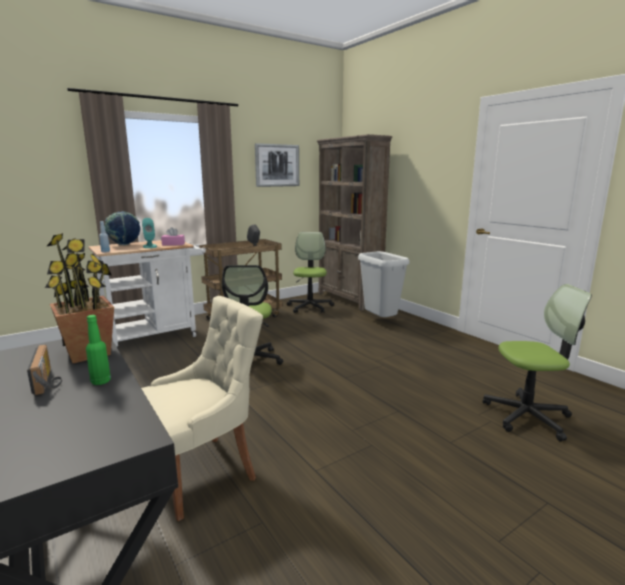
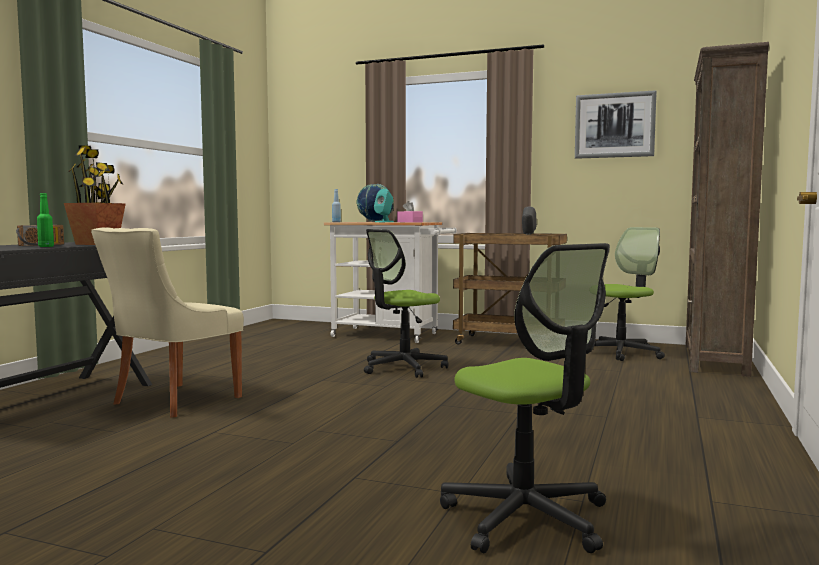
camera: 55 degrees right, 10 degrees down
(203, 471) = (173, 401): beige chair -> beige chair turned 105 degrees clockwise
(380, 321) = (677, 387): grey trash can -> none

